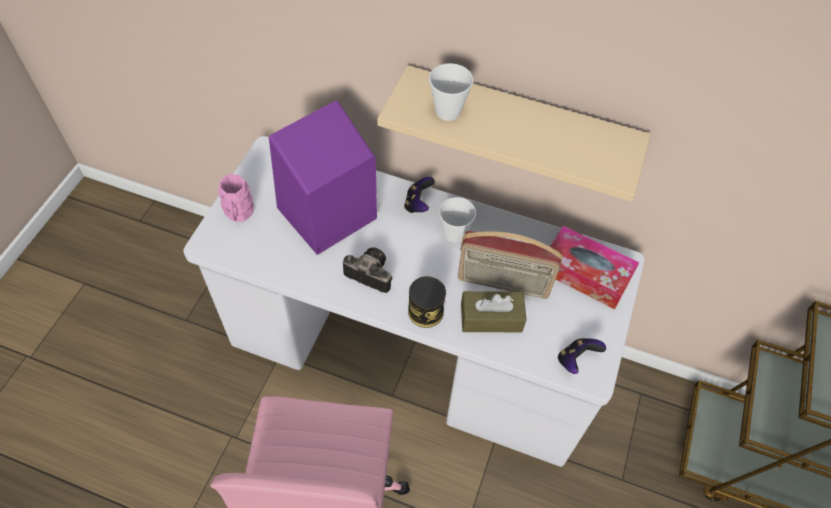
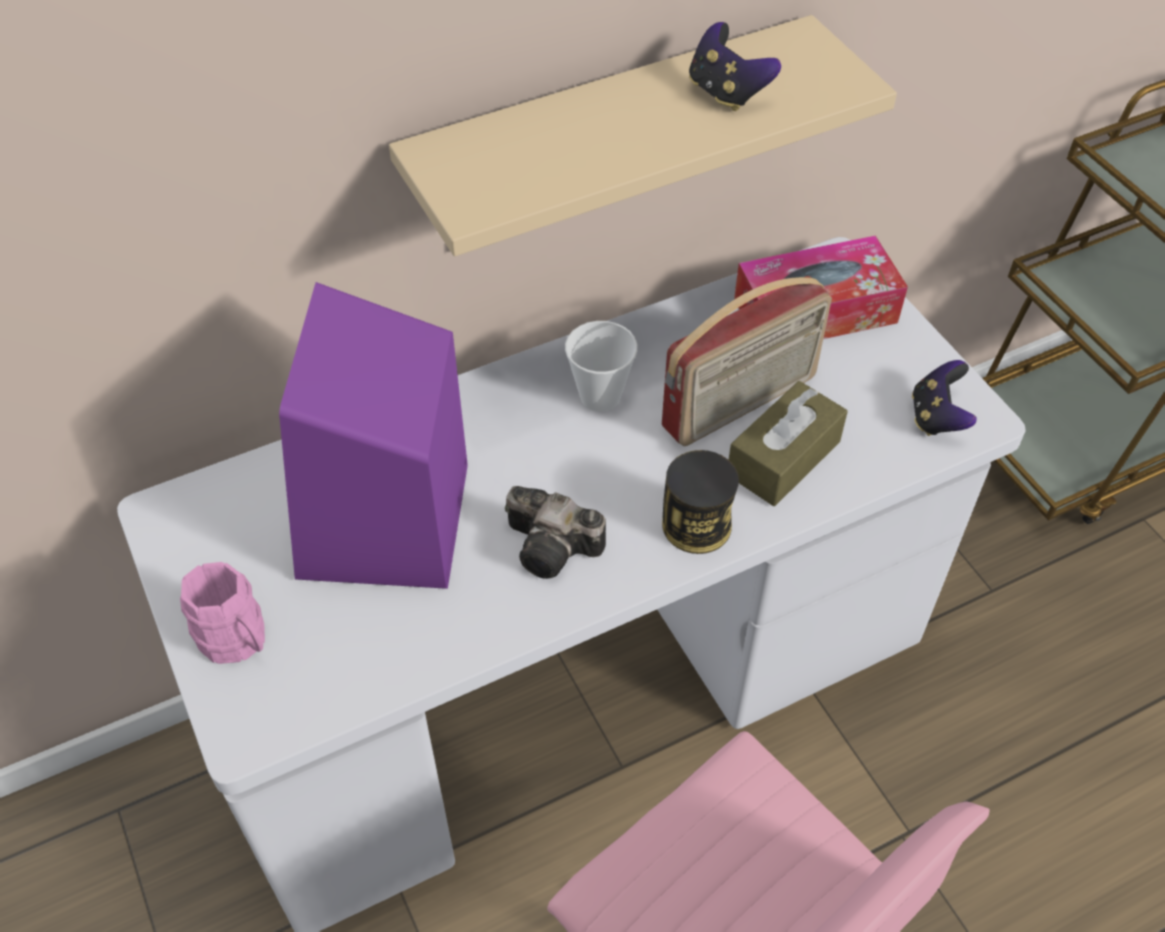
camera: 45 degrees left, 5 degrees down
(368, 274) = (555, 548): camera -> camera turned 135 degrees counterclockwise
(418, 204) = (500, 399): game controller -> game controller (726, 93)
(448, 111) = (539, 160): cup -> none

